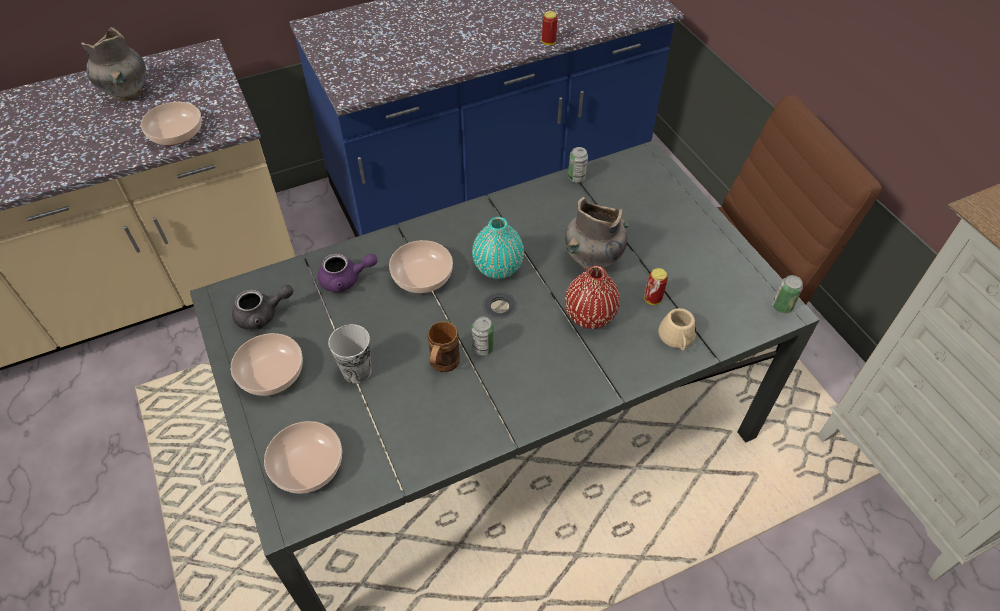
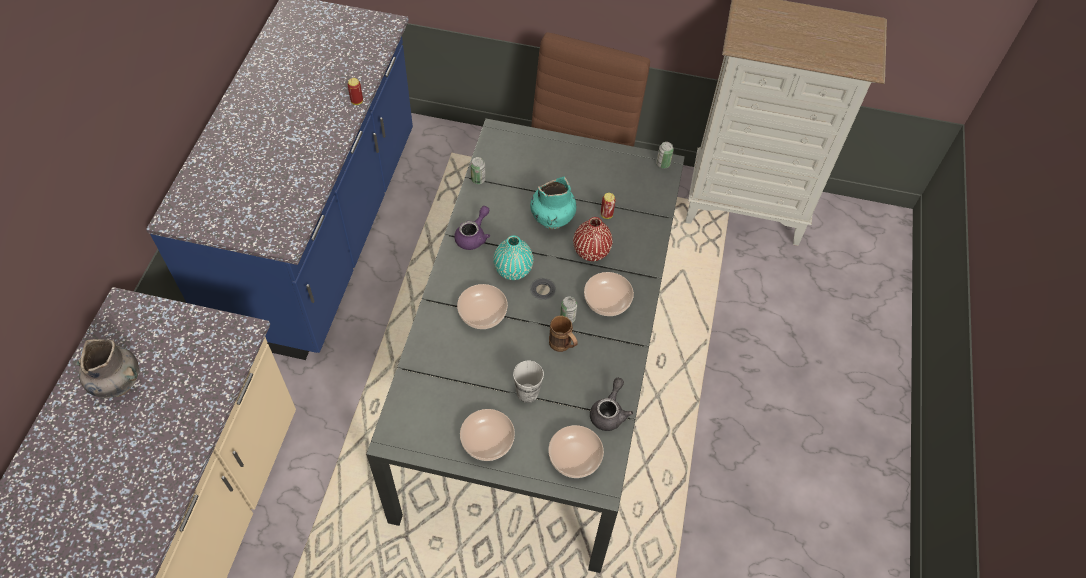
camera: 55 degrees left, 5 degrees up
(176, 134) = (213, 374): bowl -> bowl (607, 301)
(263, 315) = (432, 420): grey teapot -> grey teapot (609, 412)
(346, 280) = (445, 356): purple teapot -> purple teapot (473, 236)
(593, 259) = (552, 219): grey vase -> turquoise vase
(677, 339) = (642, 225): beige mug -> none

